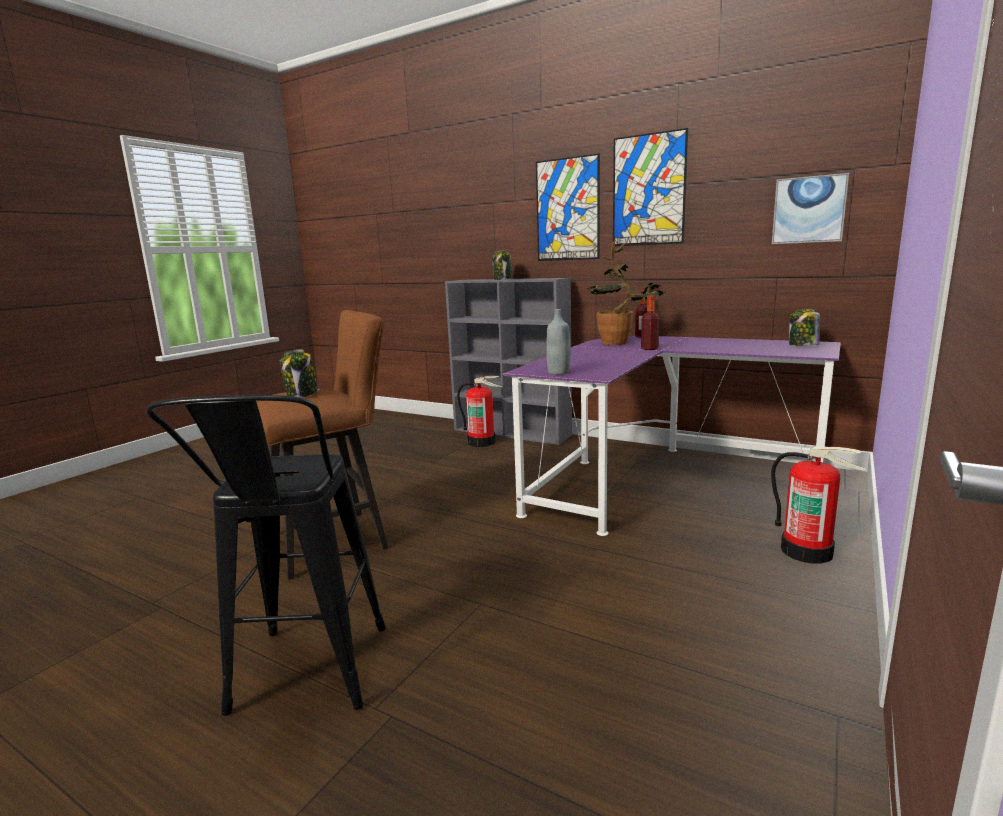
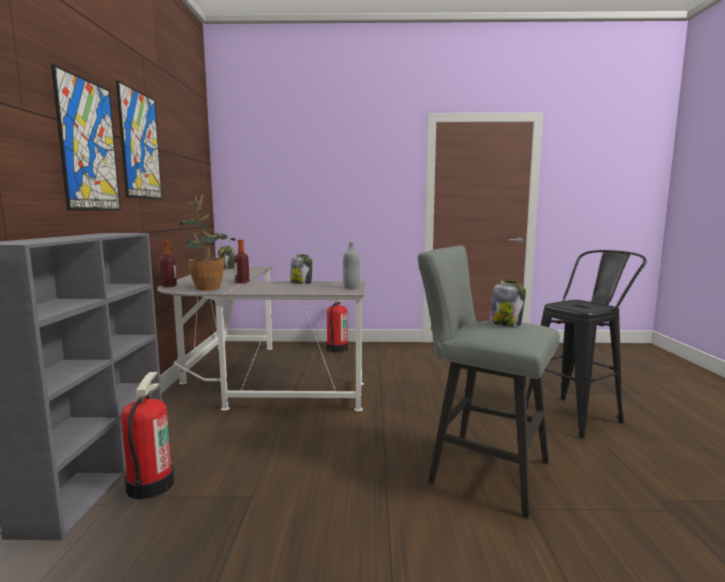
camera: 120 degrees left, 5 degrees down
(337, 539) = (481, 470): brown stool -> grey stool
(503, 279) = (77, 237): jar -> jar (301, 283)
(660, 477) = (253, 380): purple desk -> grey desk
(809, 210) = (195, 183): picture -> none

